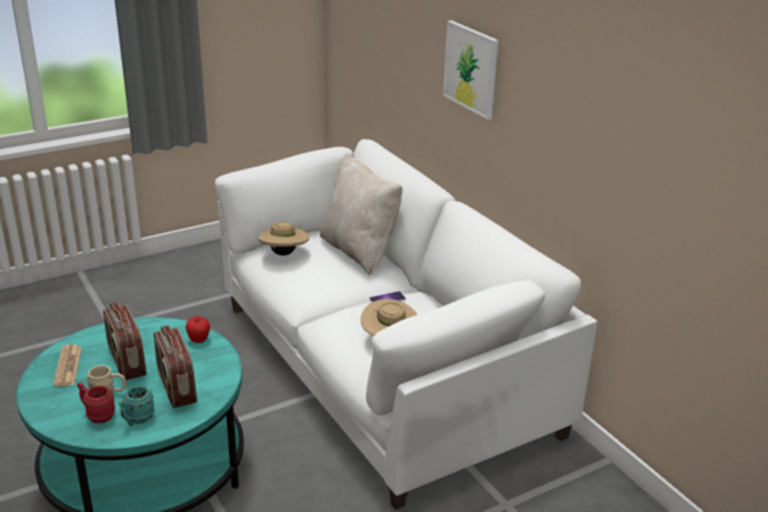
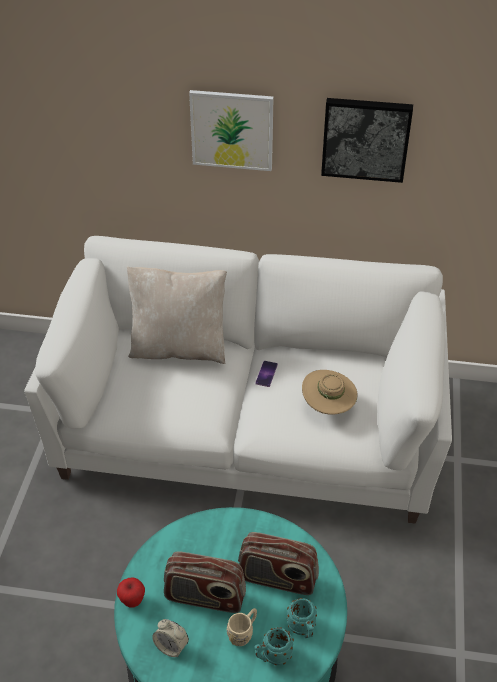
camera: 50 degrees left, 15 degrees up
(68, 366) = (171, 646): newspaper -> alarm clock
(97, 415) = (272, 656): red mug -> turquoise mug
(199, 340) = (217, 527): apple -> apple (132, 601)
(284, 253) = (131, 396): beige hat -> none
(554, 106) = (366, 138): none -> picture

